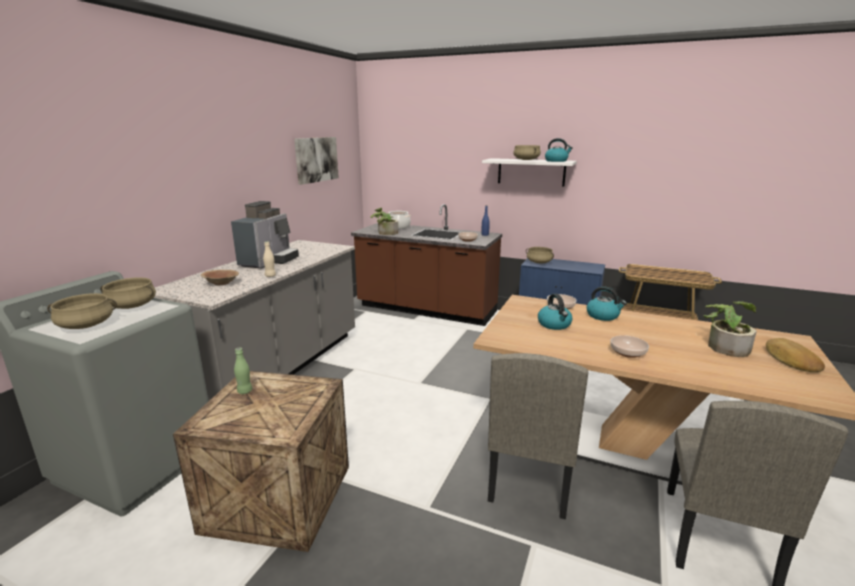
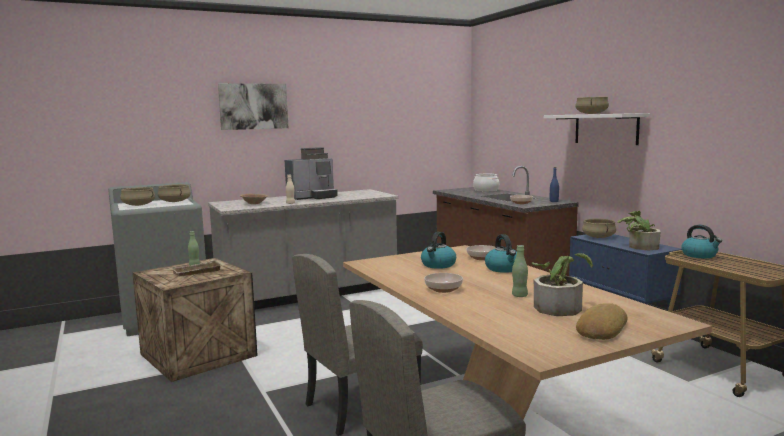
camera: 40 degrees right, 10 degrees down
(275, 401) = (197, 272): none -> beige tray
(316, 159) = (404, 118): picture -> picture (253, 106)
(385, 233) = (459, 193): potted plant -> potted plant (639, 247)
(556, 161) = (617, 113): kettle -> kettle (700, 255)
(682, 343) = (519, 296): none -> green bottle

